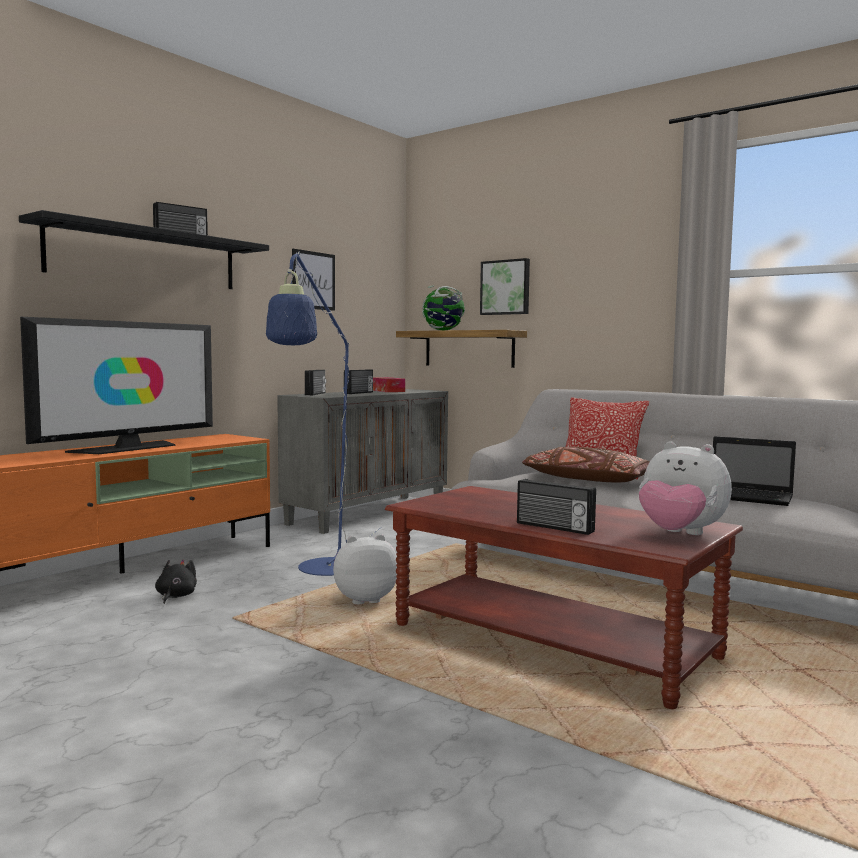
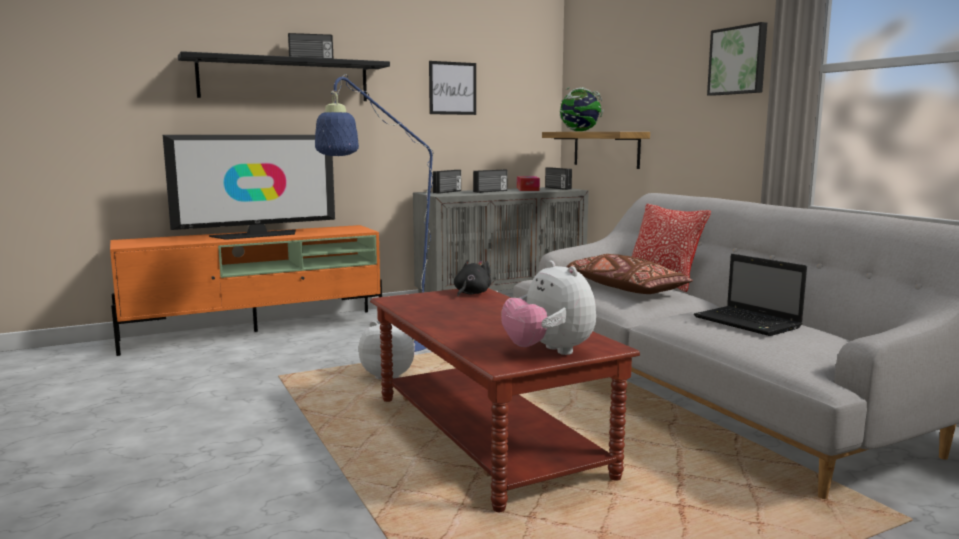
camera: 25 degrees right, 5 degrees up
(175, 596) = (265, 354): black plush toy -> black plush toy (471, 293)
(506, 287) = (635, 87): picture -> picture (738, 60)
(554, 527) = (453, 332): radio -> radio (557, 188)

